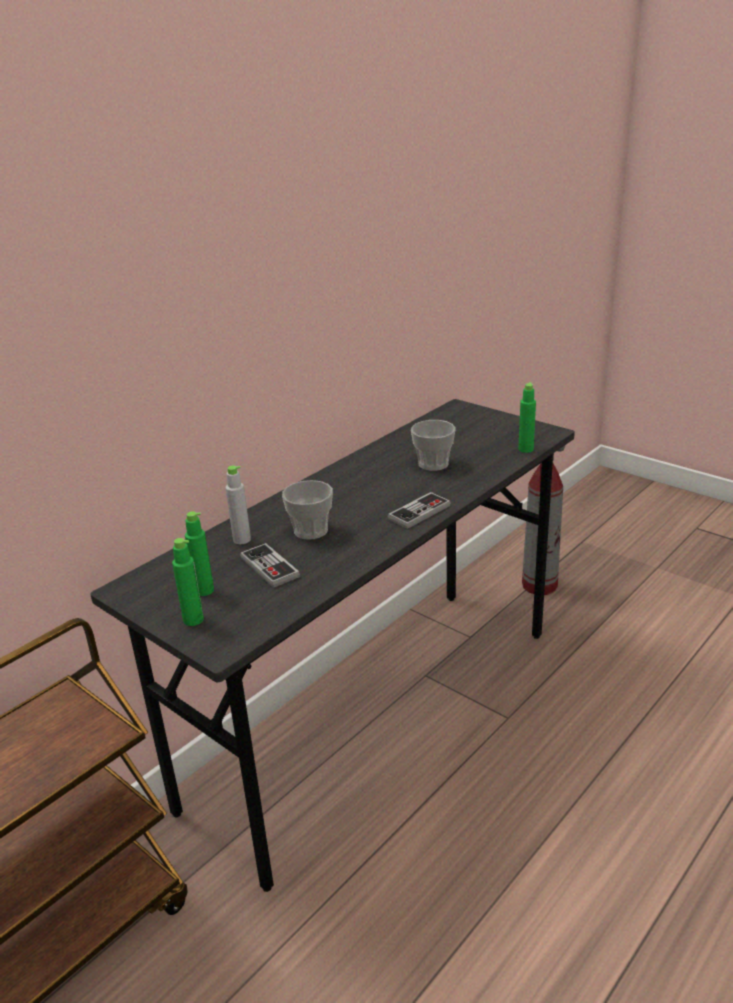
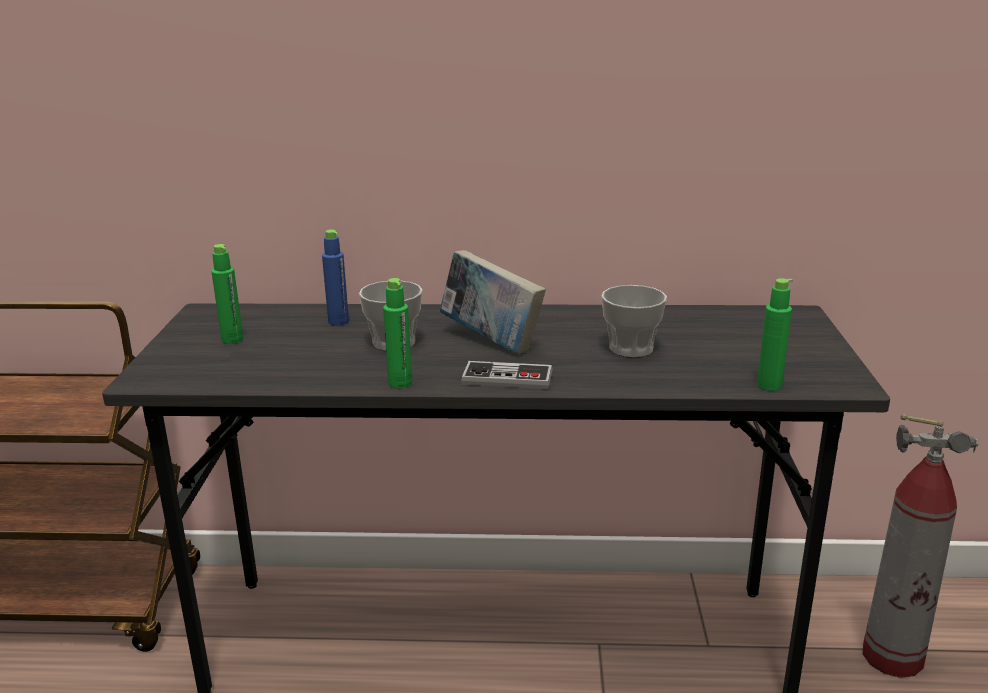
camera: 50 degrees right, 5 degrees down
(193, 620) = (179, 353): green bottle -> green bottle (400, 383)
(242, 539) = (338, 321): grey bottle -> blue bottle
(269, 567) = (302, 350): game controller -> none
(360, 499) = (491, 341): none -> book

